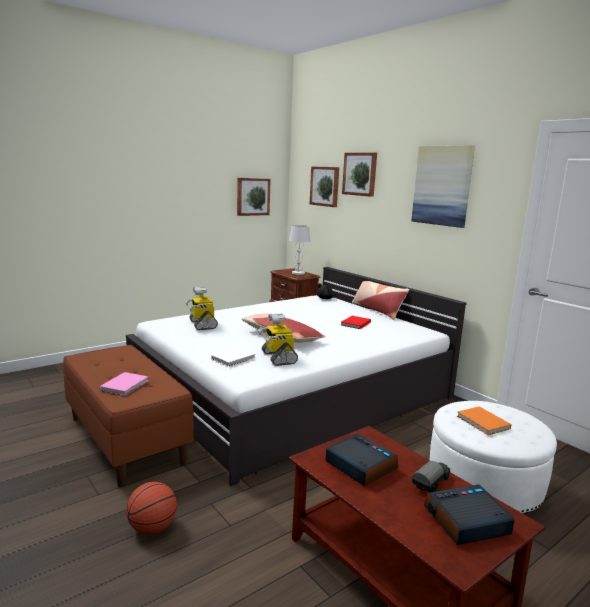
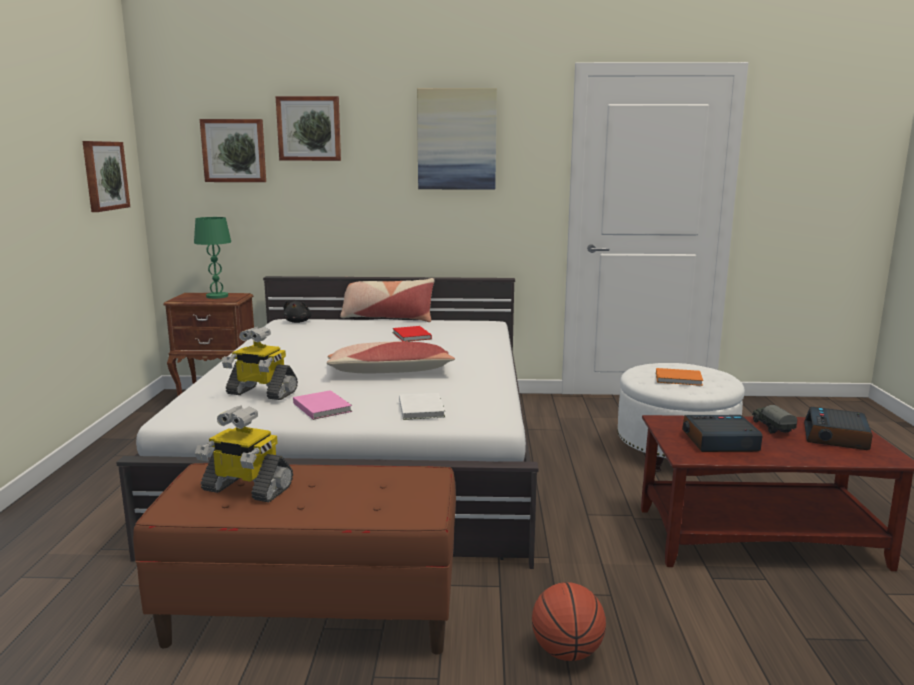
camera: 50 degrees left, 0 degrees up
(126, 385) = (361, 499): pink book -> pink book (322, 407)
(278, 357) = (455, 390): toy robot -> toy robot (246, 489)
(298, 273) = (217, 296): white table lamp -> green table lamp

